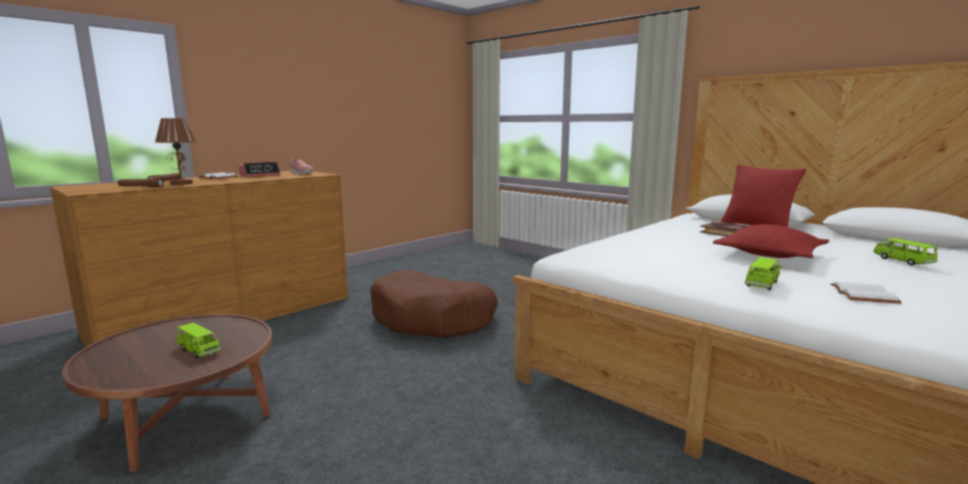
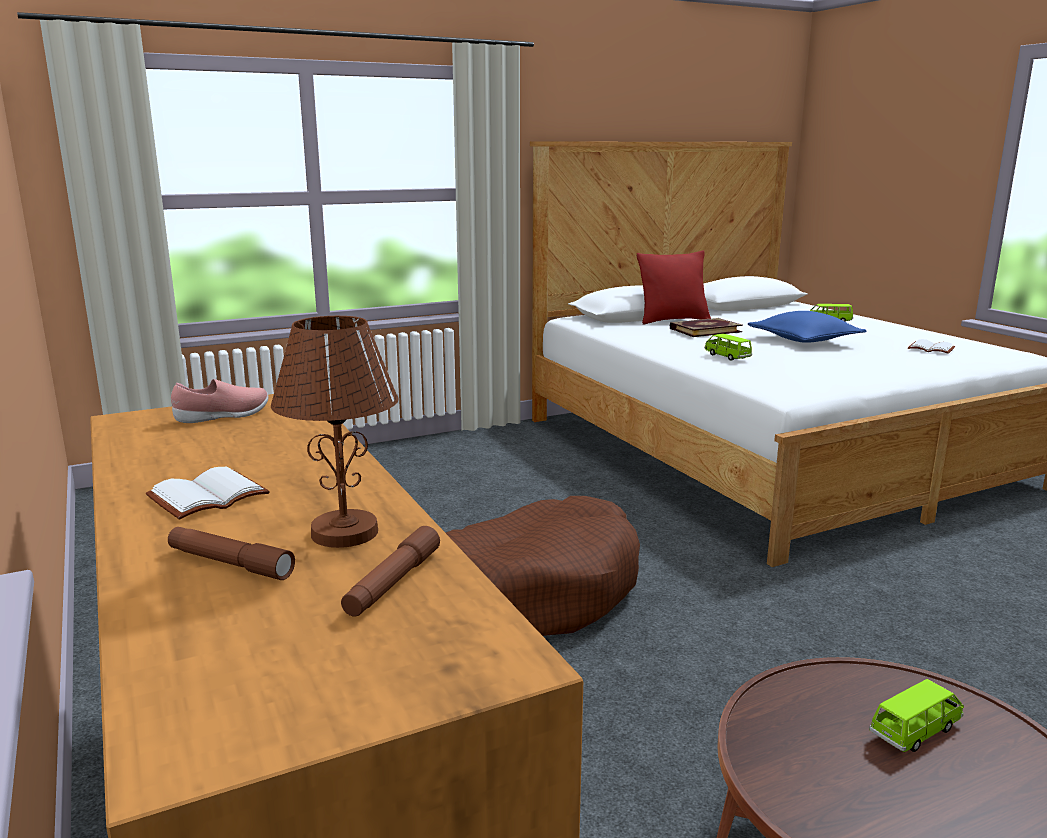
camera: 70 degrees left, 5 degrees up
(260, 175) = (209, 453): alarm clock -> none
(762, 284) = (904, 361): green toy car -> green toy car (727, 356)
(769, 254) = (804, 340): red pillow -> blue pillow

